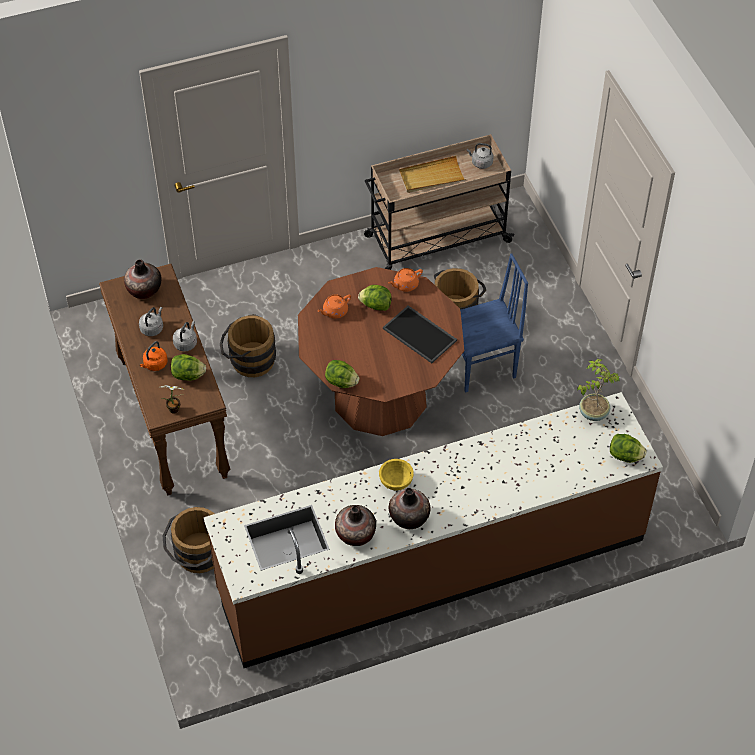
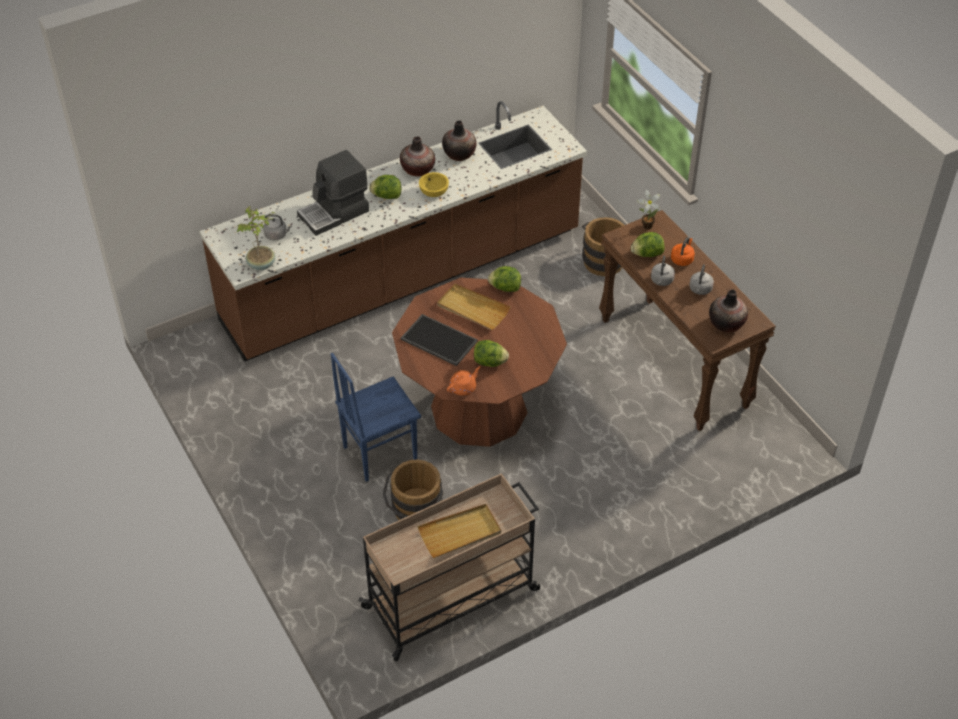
camera: 170 degrees right, 5 degrees down
(248, 360) = (622, 427): brown bucket -> none
(334, 311) = (530, 351): orange teapot -> none
(379, 363) = (472, 309): none -> beige tray
(480, 163) = (402, 561): grey kettle -> grey kettle (277, 235)
(511, 468) = (334, 213): none -> coffee machine
(625, 456) = (232, 234): lettuce -> lettuce (386, 196)

